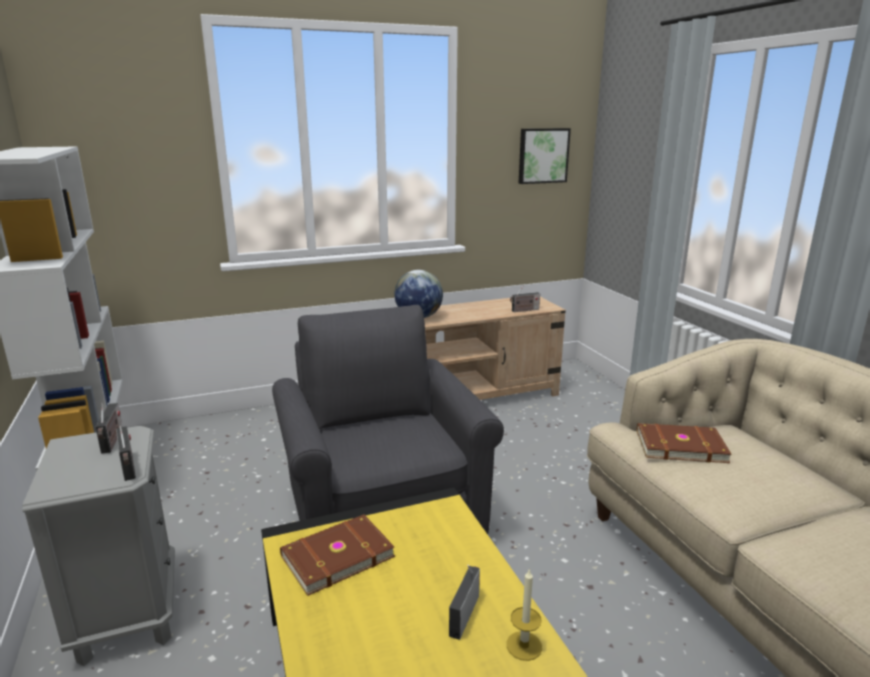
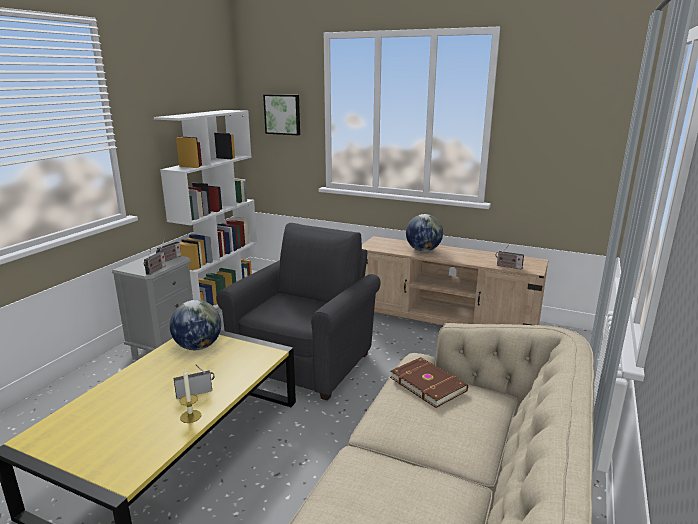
camera: 45 degrees right, 0 degrees up
(336, 556) = (198, 347): brown book -> globe
(542, 155) = (578, 136): picture -> picture (283, 114)

